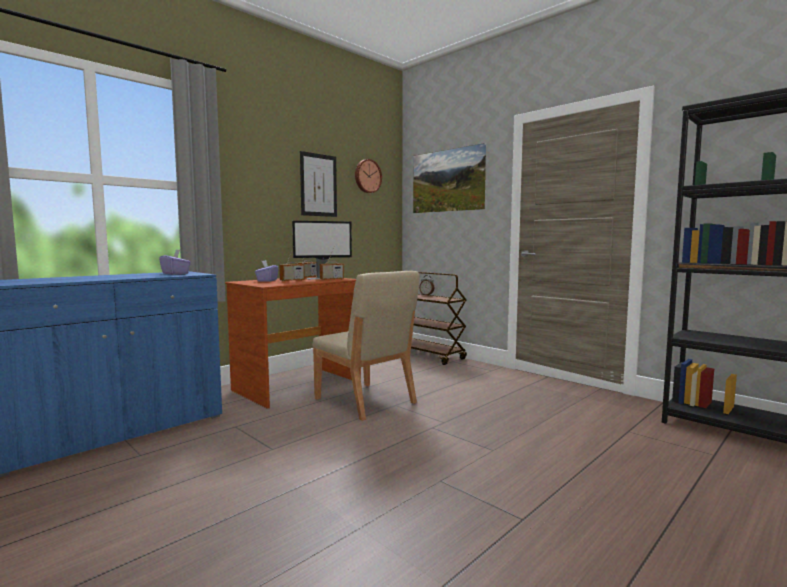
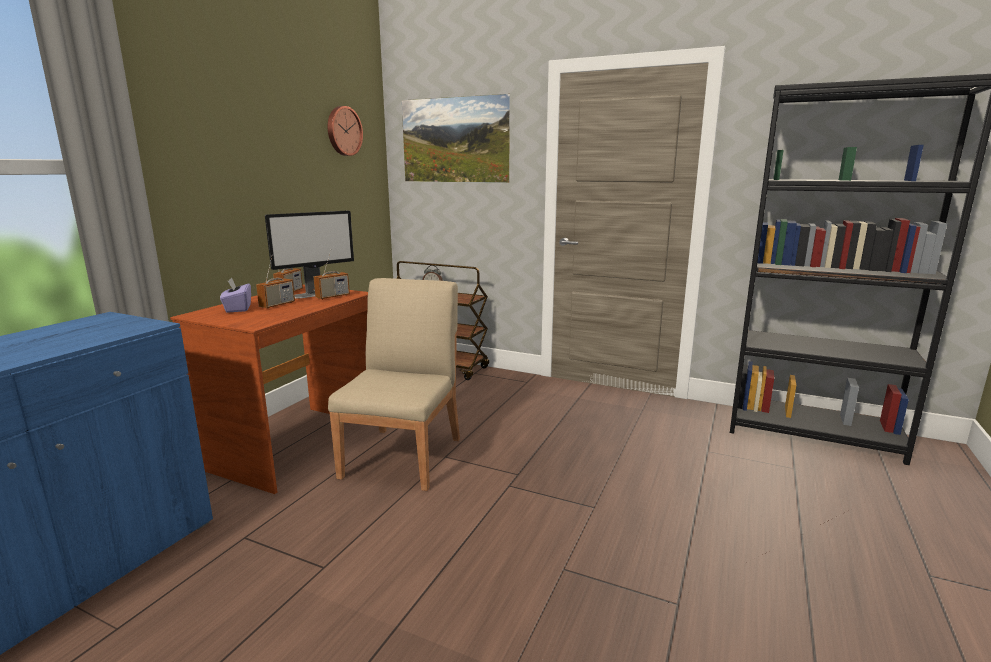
camera: 20 degrees left, 10 degrees up
(175, 274) = (104, 328): purple tissue box -> none
(318, 185) = (281, 149): picture -> none
(365, 401) = (404, 456): beige chair -> beige chair turned 105 degrees counterclockwise

